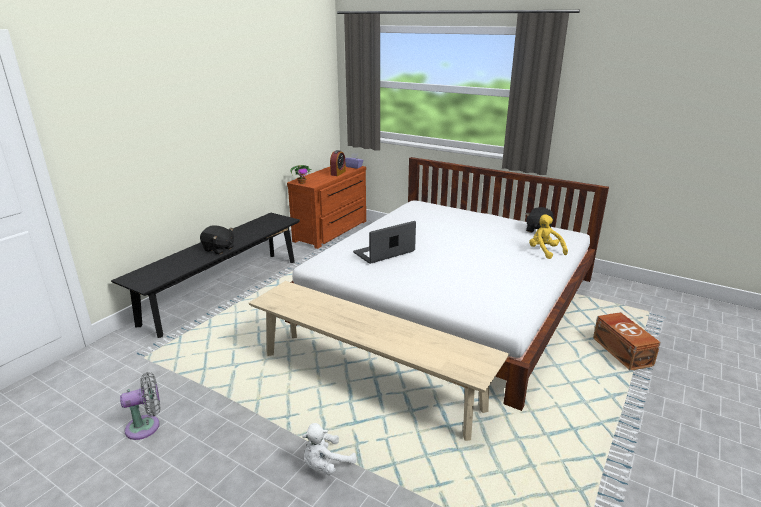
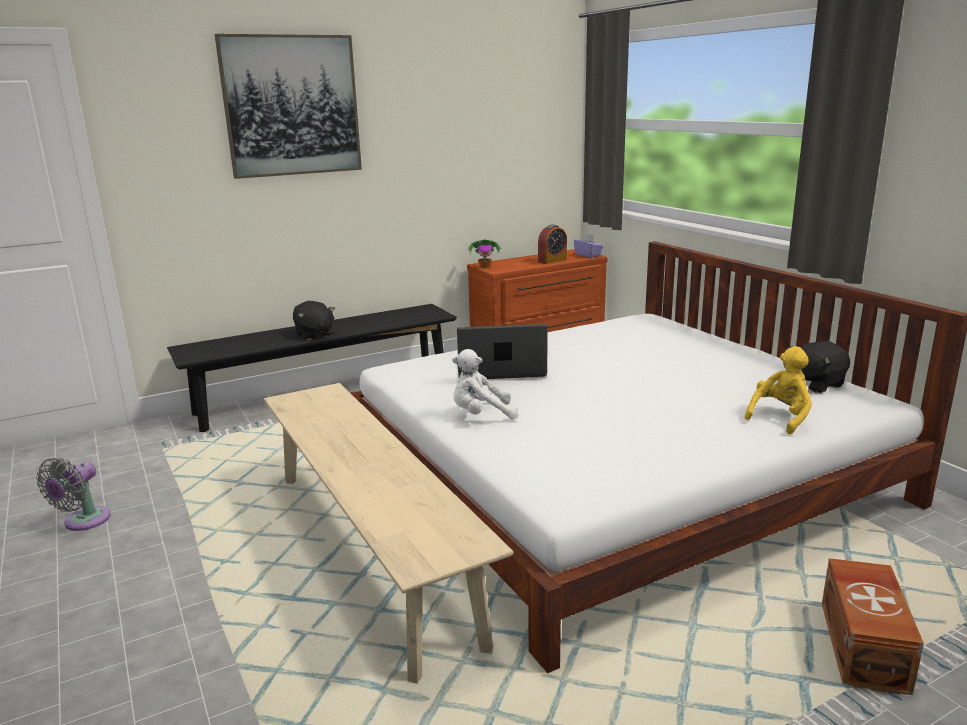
camera: 30 degrees right, 5 degrees down
(146, 426) = (83, 522): grey fan -> grey fan turned 105 degrees clockwise
(178, 83) = (292, 106): none -> picture
(326, 465) = (200, 637): white plush toy -> white plush toy (481, 415)
(544, 251) = (780, 417): yellow plush toy -> yellow plush toy turned 45 degrees clockwise

